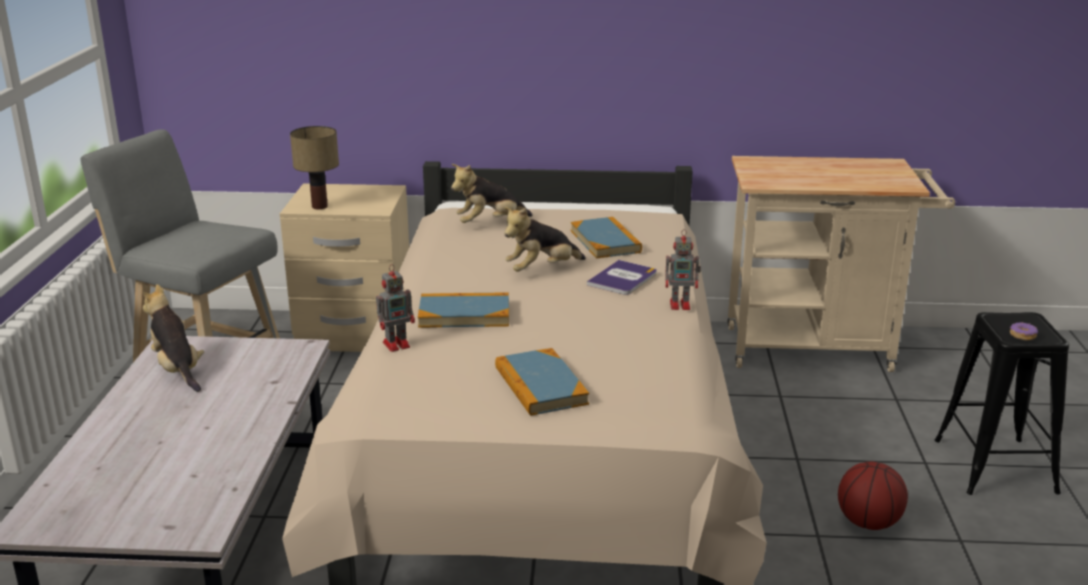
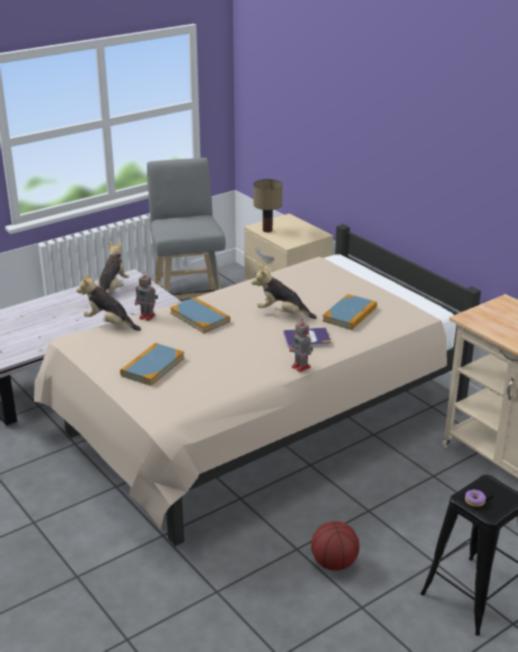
camera: 50 degrees right, 5 degrees up
(489, 223) = (319, 276): plush toy -> plush toy (109, 324)

